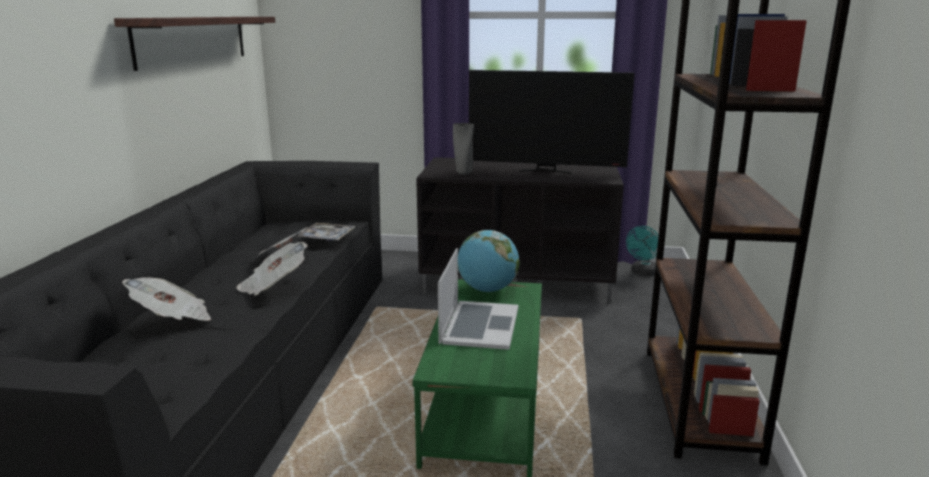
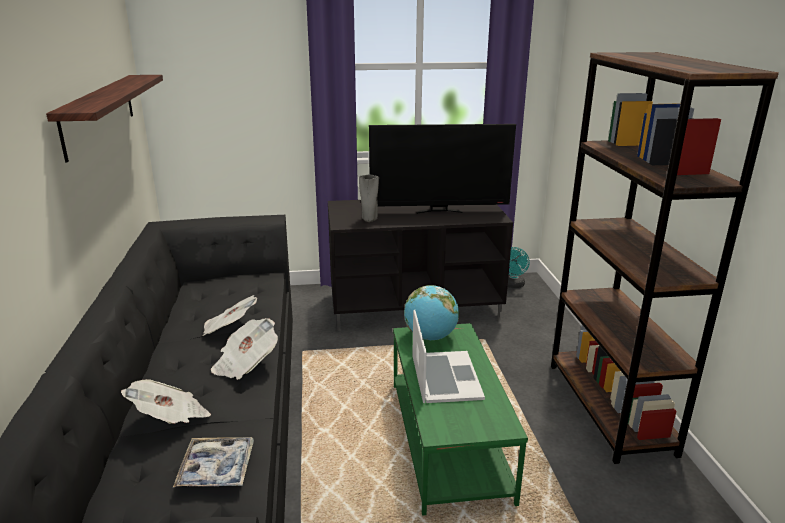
camera: 15 degrees left, 5 degrees up
(327, 237) = (259, 298): tray -> tray (216, 469)

